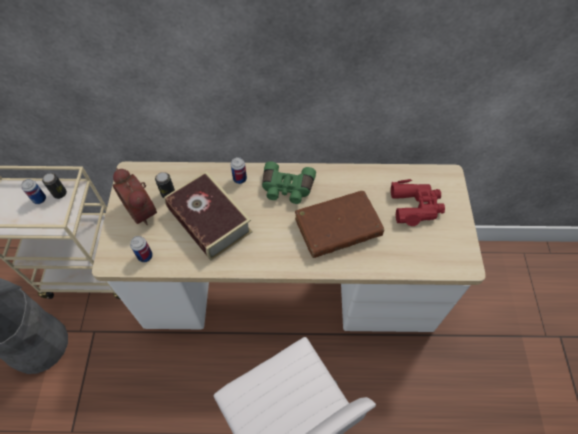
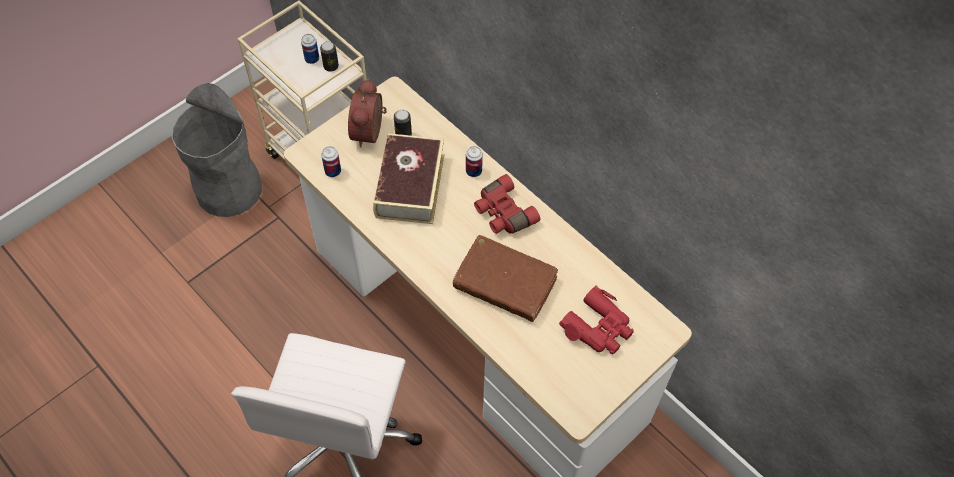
camera: 45 degrees right, 0 degrees up
(286, 189) = (503, 213): green binoculars -> red binoculars

